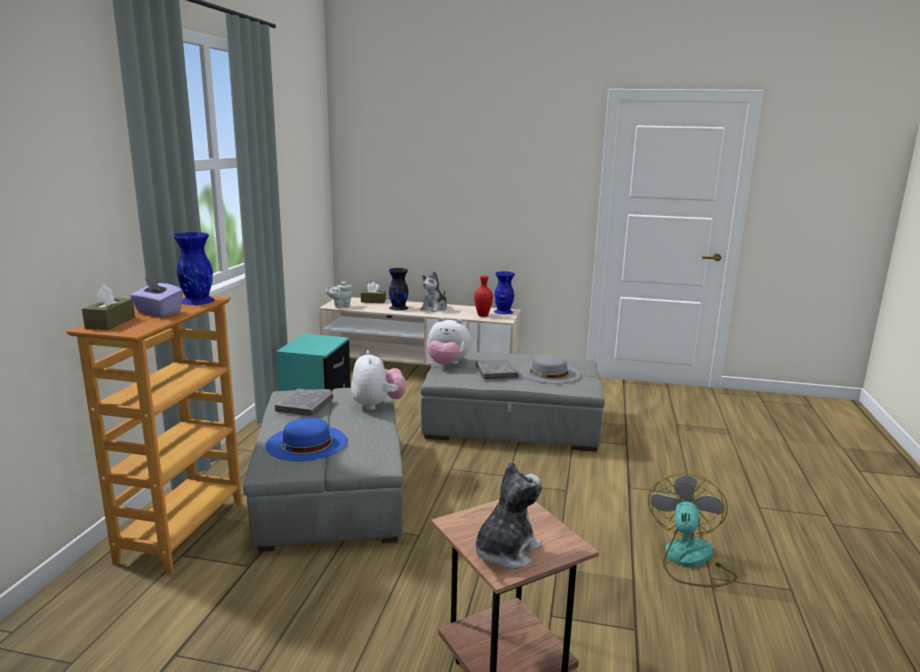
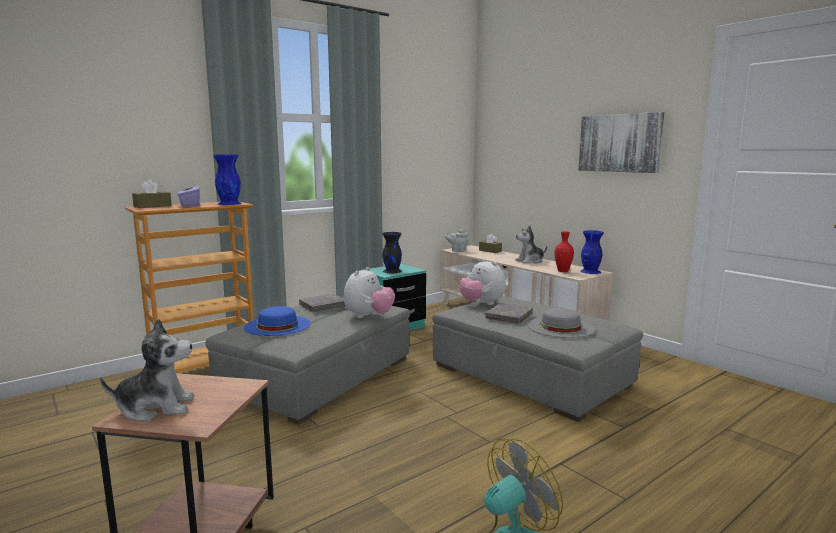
camera: 40 degrees right, 5 degrees down
(399, 307) = (500, 257): black vase -> black vase (392, 271)
(519, 186) = (619, 143): none -> picture

